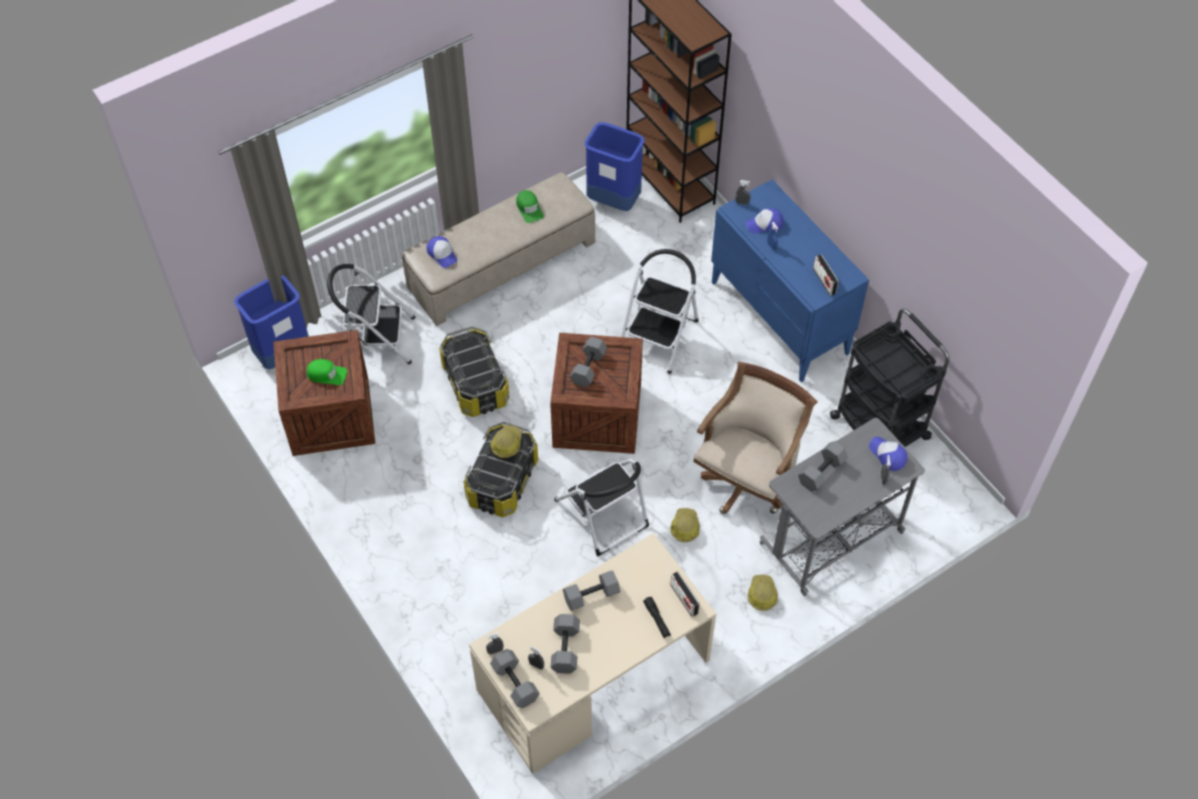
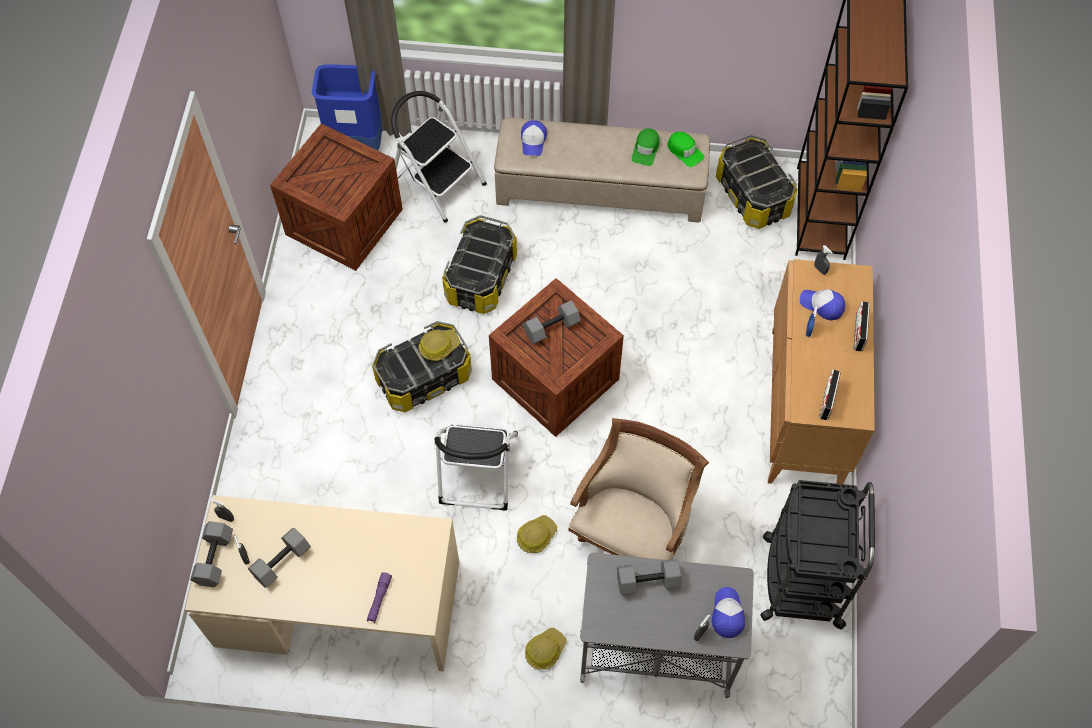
camera: 40 degrees right, 5 degrees up
(327, 374) = (336, 180): green cap -> green cap (684, 151)
(591, 596) = (346, 533): grey dumbbell -> none
(614, 200) = (753, 195): blue trash can -> storage box
(657, 619) = (379, 599): black flashlight -> purple flashlight
(659, 335) = (678, 346): step ladder -> none
(684, 599) = (419, 600): radio -> radio (859, 332)
(747, 480) = (631, 536): office chair -> office chair turned 45 degrees counterclockwise
(779, 318) = (804, 408): blue cabinet -> brown cabinet

